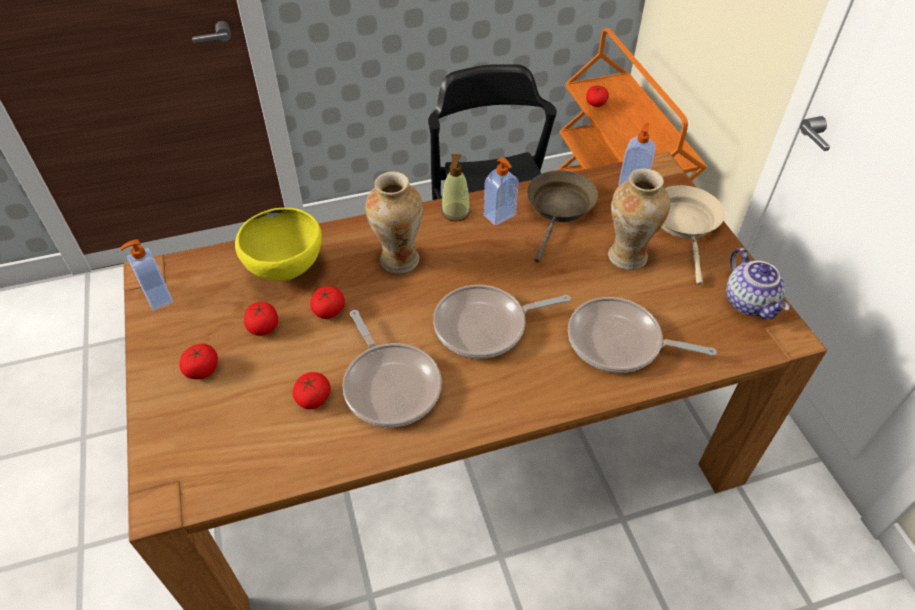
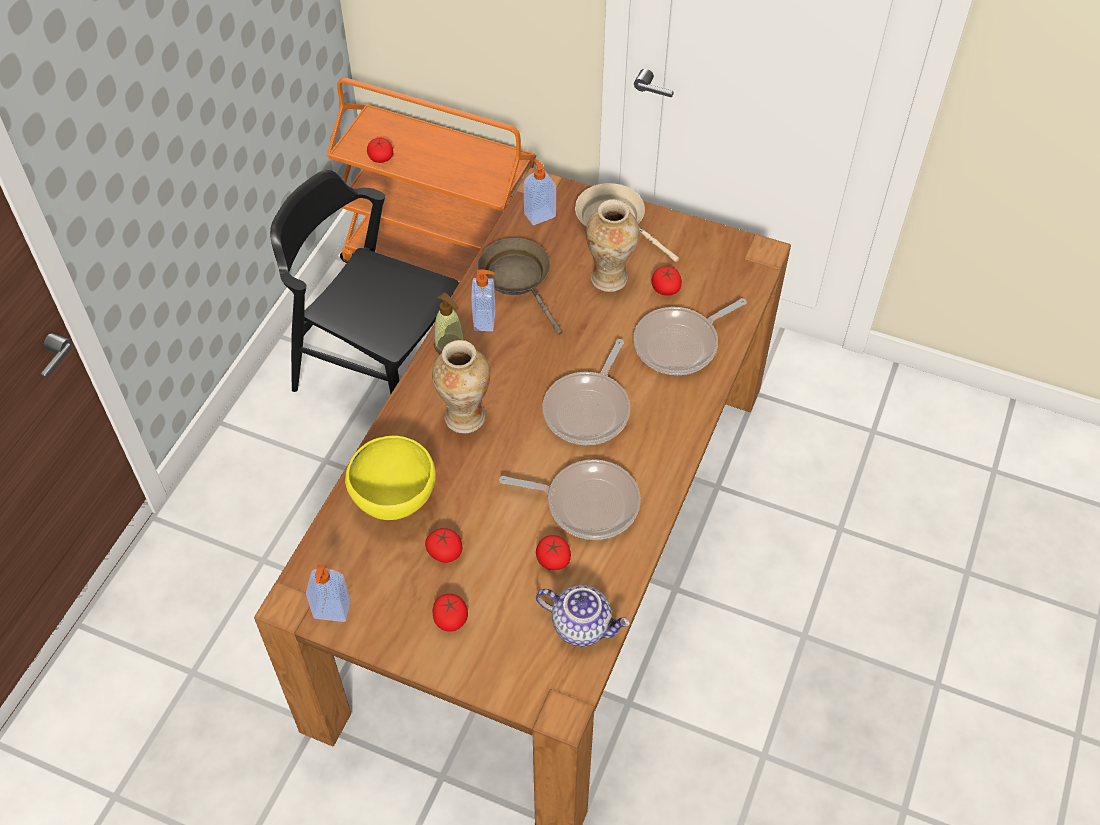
camera: 50 degrees left, 5 degrees up
(328, 310) = (472, 497): tomato -> tomato (665, 288)
(750, 303) = (718, 248): teapot -> teapot (582, 625)

